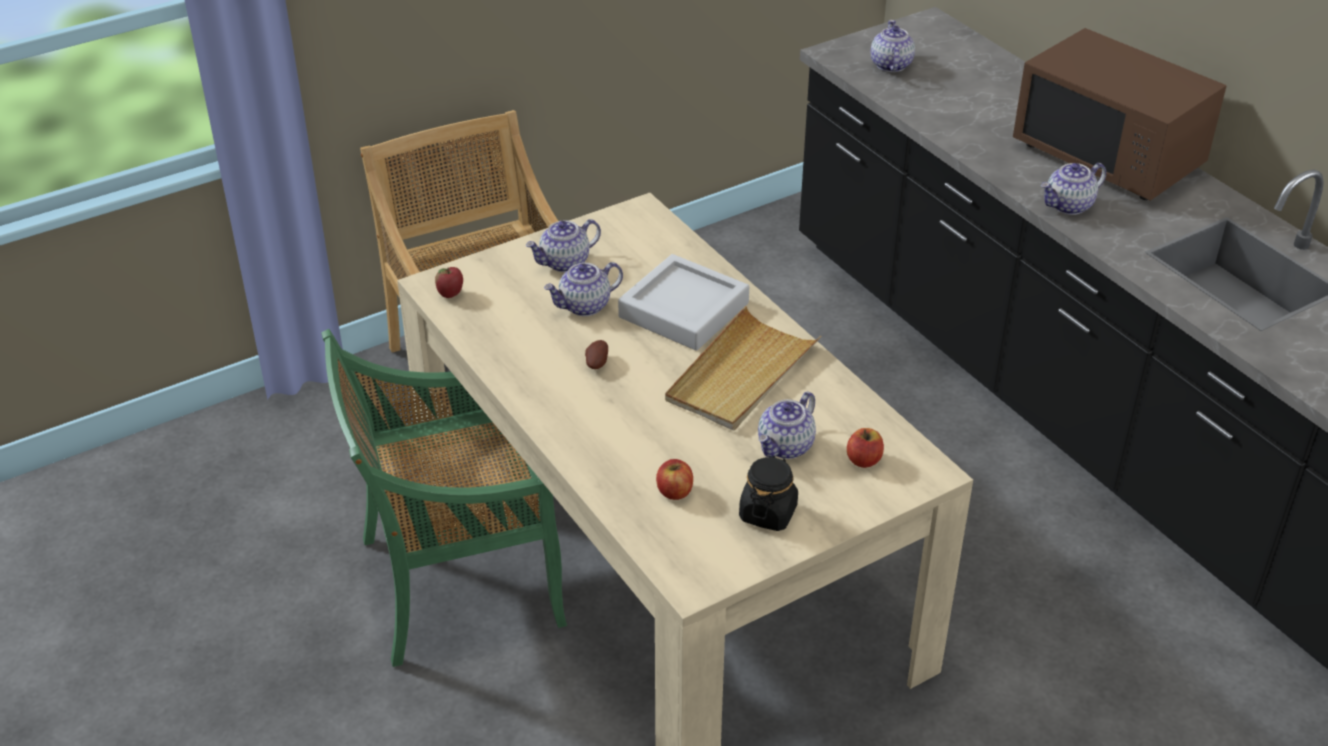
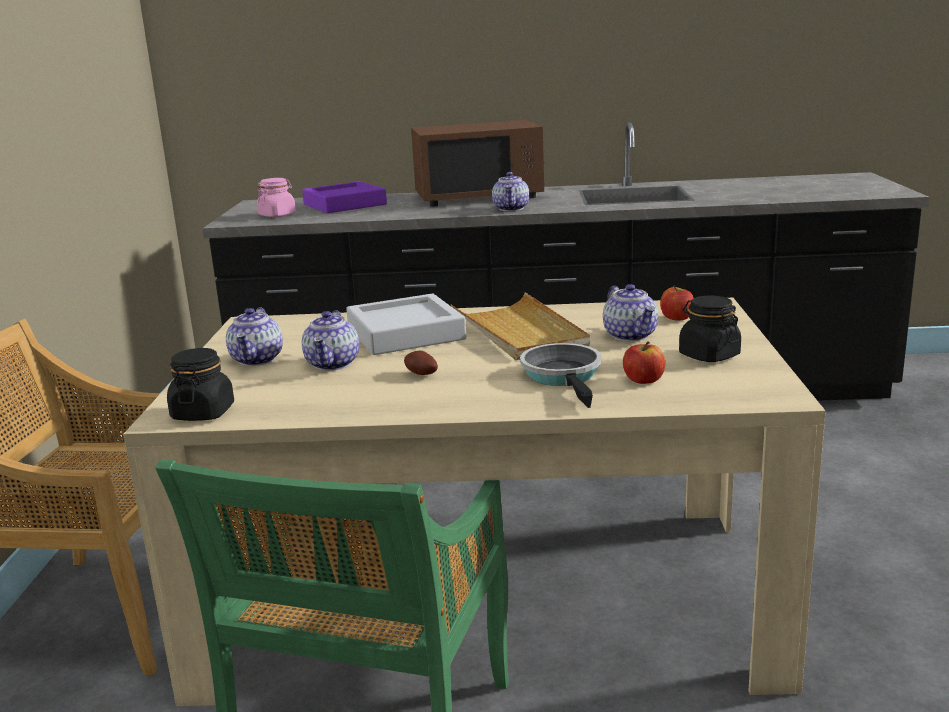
camera: 55 degrees left, 20 degrees down
(450, 295) = (203, 413): apple -> black jar
(649, 443) = (564, 376): none -> frying pan
(890, 65) = (277, 215): teapot -> pink jar
(977, 82) = (344, 204): none -> purple tray

